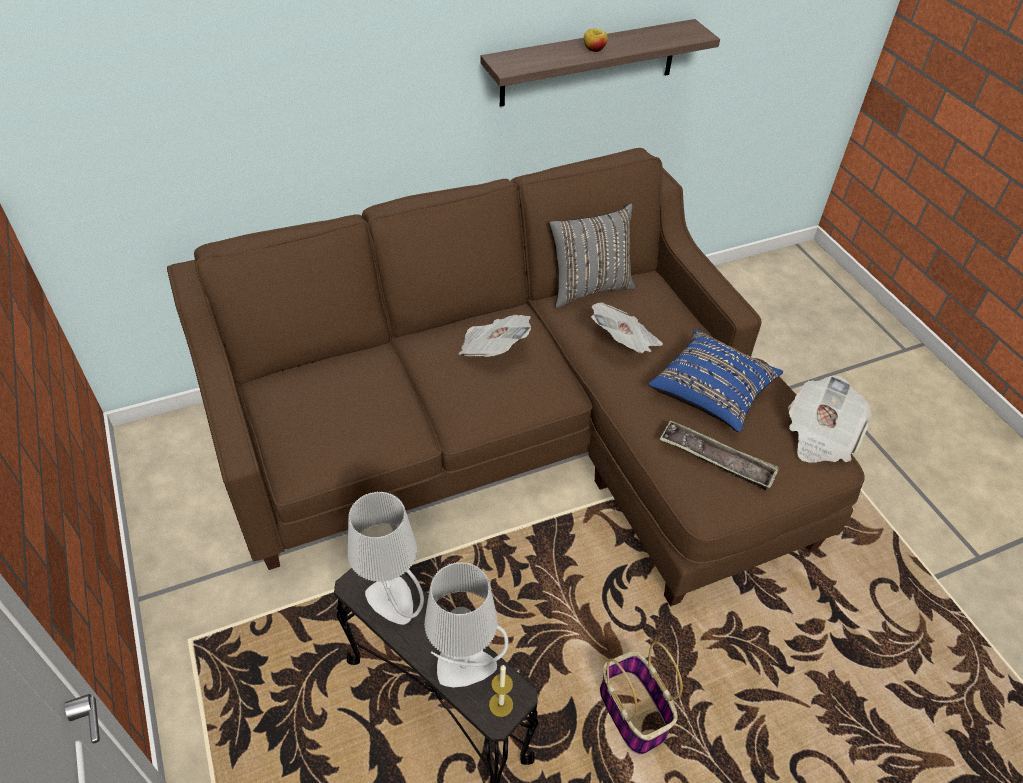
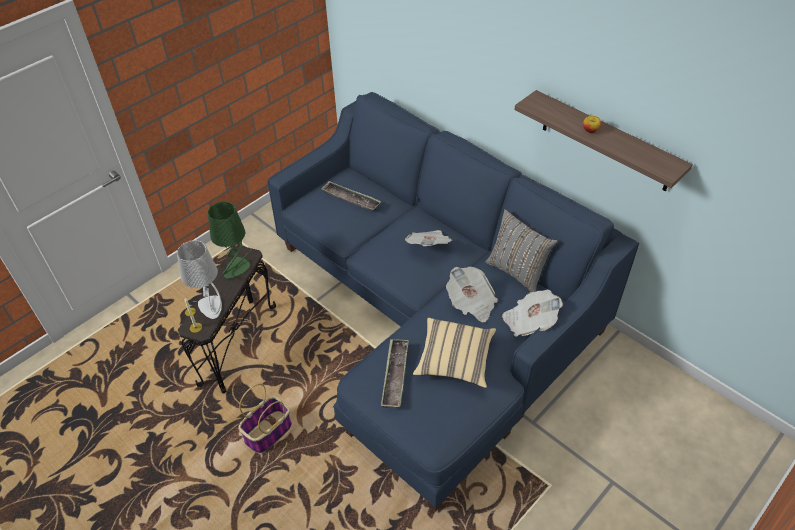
camera: 70 degrees right, 0 degrees up
(332, 398) = (351, 199): none -> tray
(393, 601) = (236, 269): grey table lamp -> green table lamp
(519, 437) = (433, 316): brown sofa -> blue sofa
(711, 392) = (454, 360): blue pillow -> beige pillow
(820, 436) = (452, 432): newspaper -> newspaper (529, 321)

